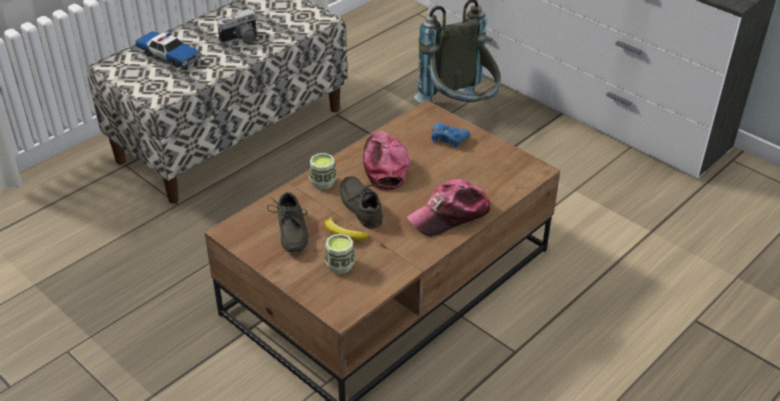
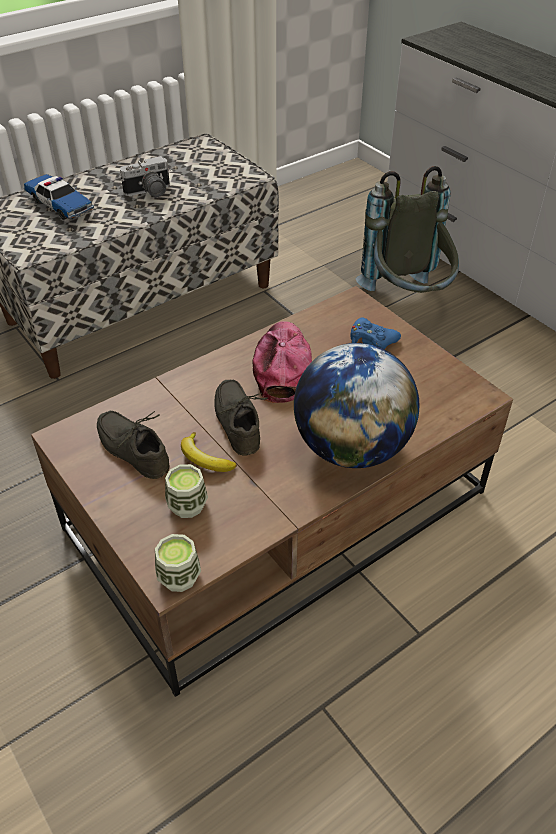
camera: 10 degrees right, 5 degrees up
(289, 233) = (136, 448): grey shoe -> grey shoe turned 135 degrees clockwise
(323, 182) = (199, 382): cup -> cup (179, 577)
(450, 215) = (351, 448): cap -> globe

